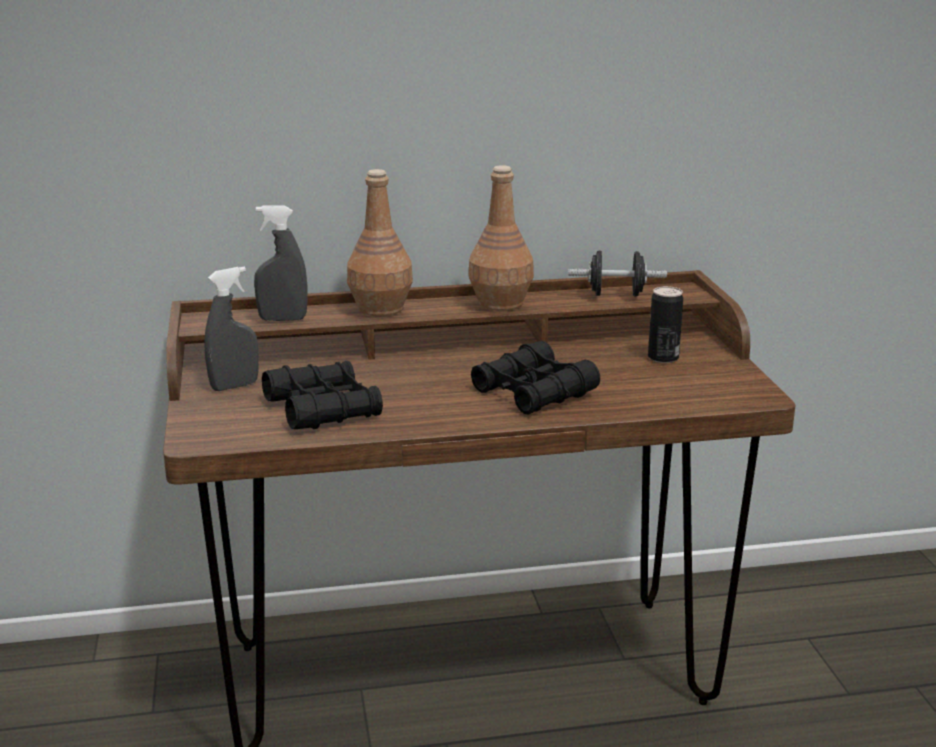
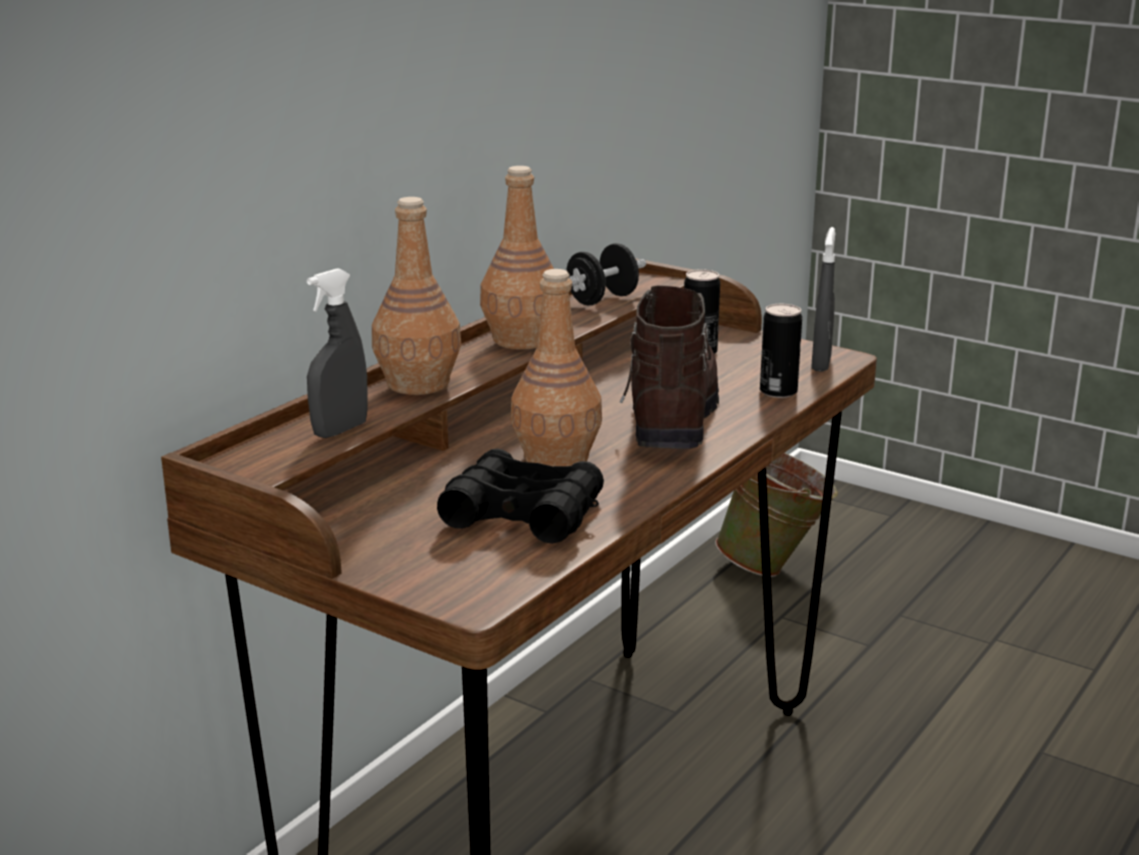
camera: 45 degrees left, 0 degrees up
(234, 386) = (370, 532): grey spray bottle -> grey spray bottle (821, 364)
(413, 387) = (556, 458): none -> brown bottle
(533, 392) = (671, 421): black binoculars -> brown boot
(652, 402) = (778, 392): none -> can
(859, 602) = (774, 568): none -> green bucket

